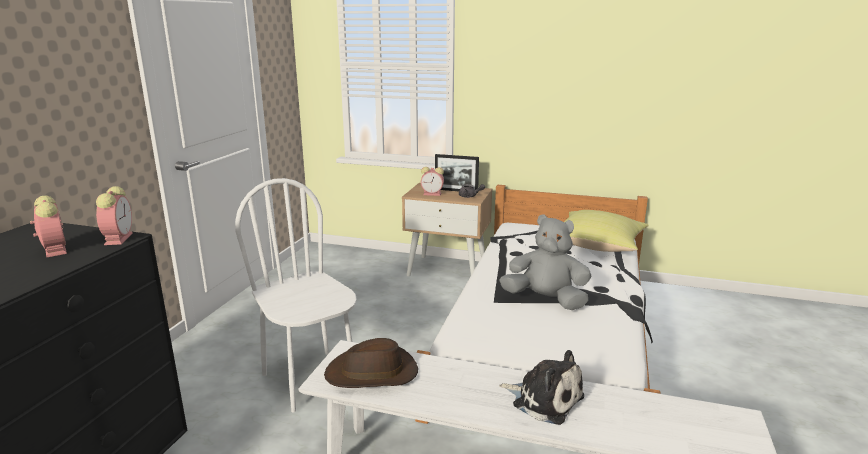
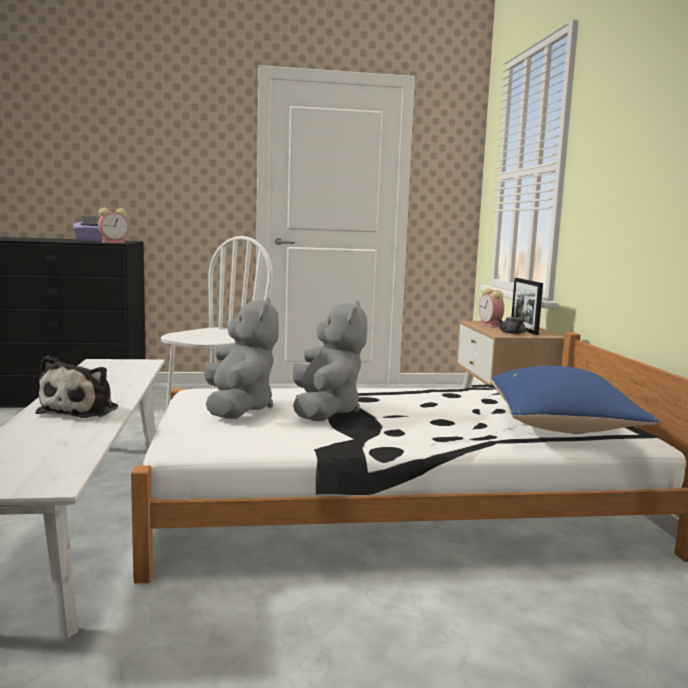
camera: 65 degrees right, 10 degrees down
(55, 249) = (90, 241): alarm clock -> purple tissue box
(372, 373) = (112, 369): brown hat -> none
(528, 331) = (238, 409): none -> grey plush toy
(598, 246) = (563, 428): yellow pillow -> blue pillow

